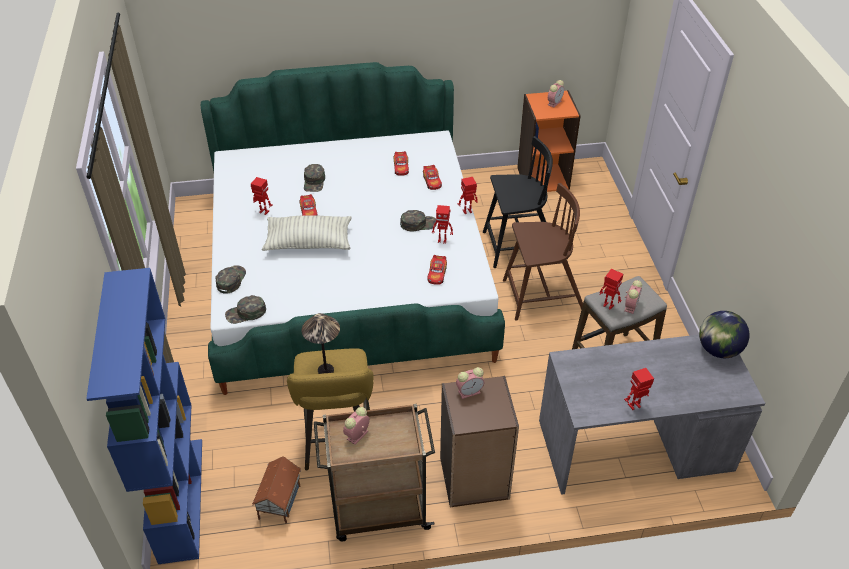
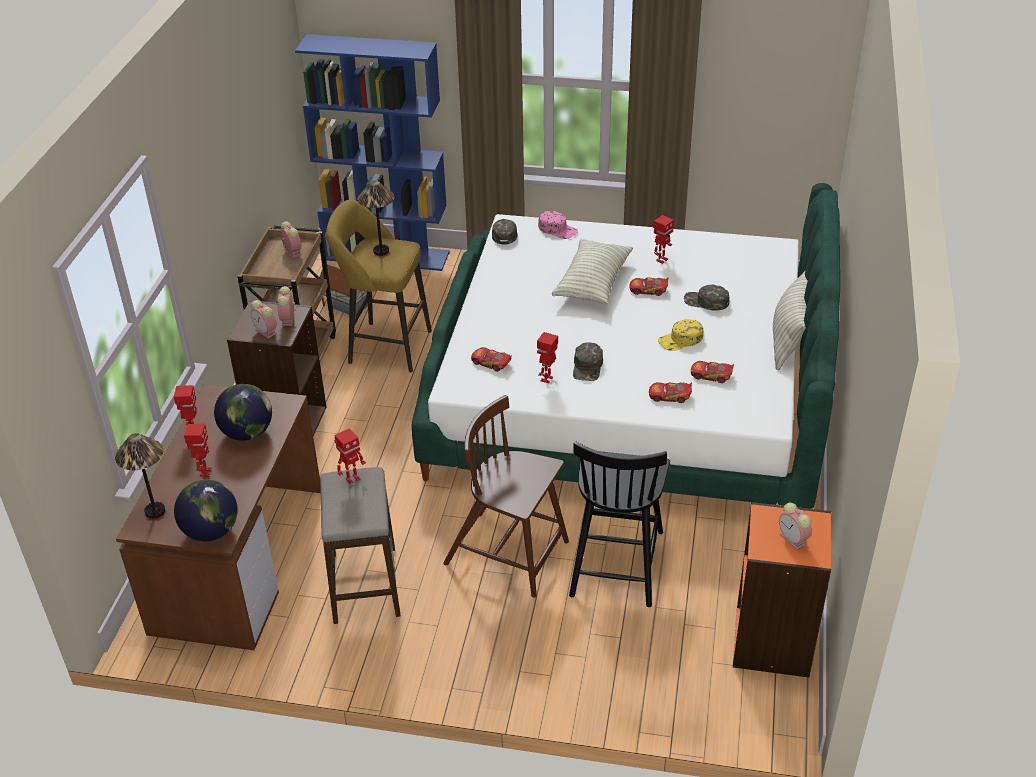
camera: 110 degrees right, 5 degrees down
(231, 280) = (557, 229): green cap -> pink cap
(345, 141) = (790, 338): none -> pillow
(367, 186) = (681, 340): none -> yellow cap
(467, 211) = (592, 412): toy robot -> toy robot (205, 472)
(541, 296) = (509, 554): brown chair -> brown chair turned 105 degrees clockwise
(612, 371) = (247, 433): none -> globe
(630, 305) = (341, 501): alarm clock -> alarm clock (267, 332)
(634, 446) = (238, 557): grey desk -> brown desk
(725, 391) = (155, 511): none -> table lamp

